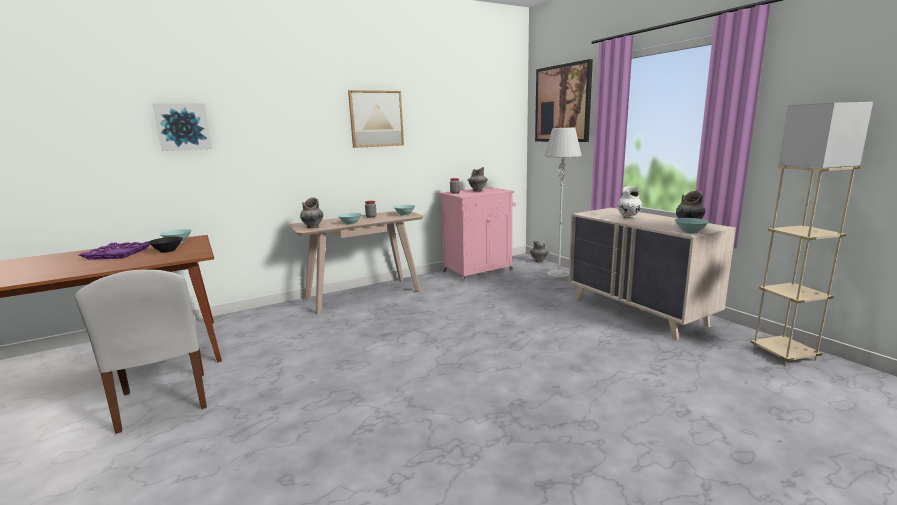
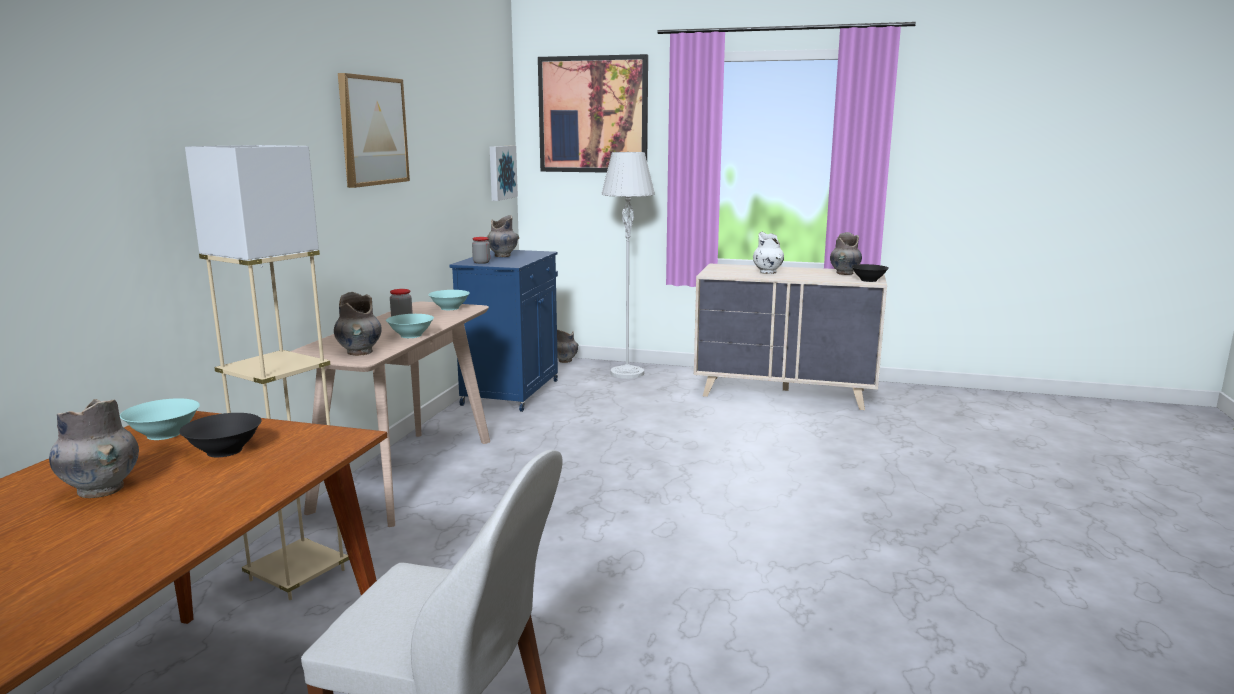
camera: 45 degrees left, 0 degrees up
(118, 254) = (100, 490): purple tray -> grey vase
(183, 127) = (83, 144): picture -> picture (501, 172)
(479, 271) = (512, 392): pink cabinet -> blue cabinet
(690, 232) = (868, 280): turquoise bowl -> black bowl
(784, 354) = (948, 397): beige floor lamp -> beige floor lamp (297, 575)

